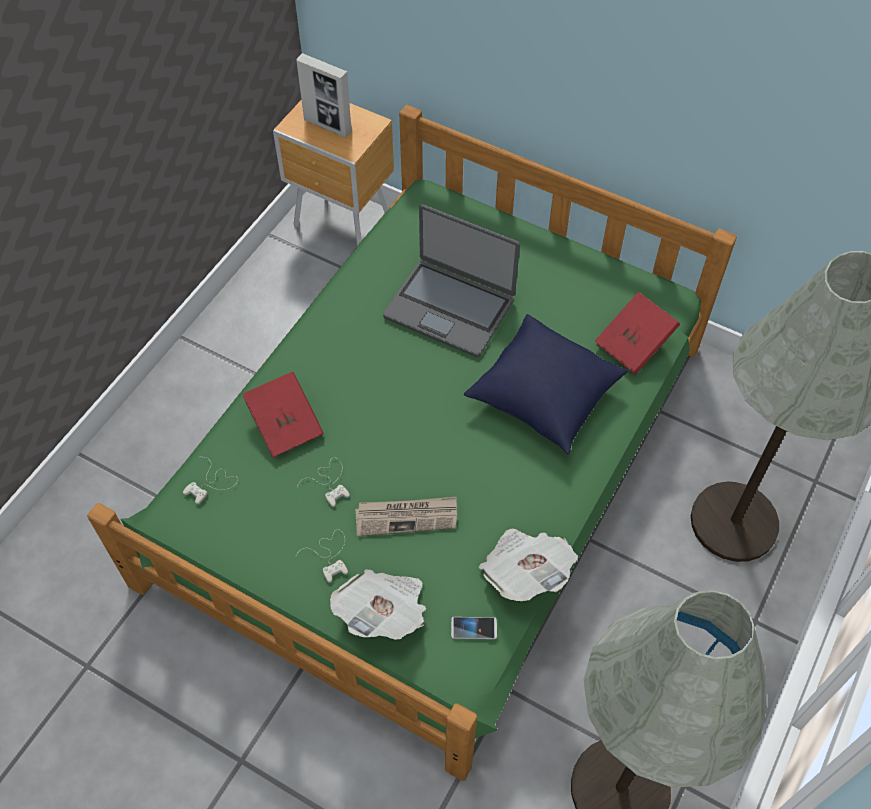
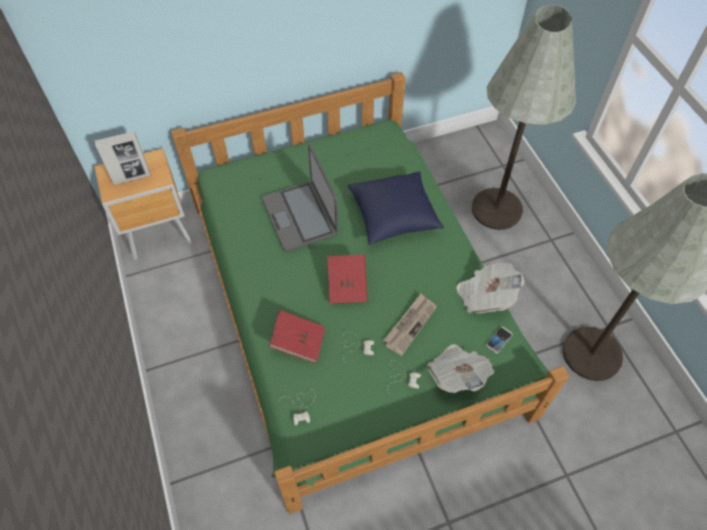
camera: 50 degrees left, 0 degrees up
(449, 307) = (300, 216): laptop -> laptop turned 90 degrees clockwise
(634, 344) = (399, 161): red book -> red book (347, 285)

